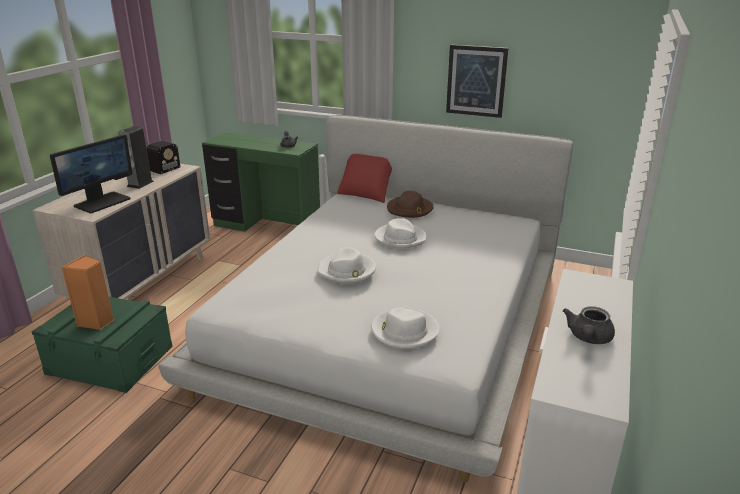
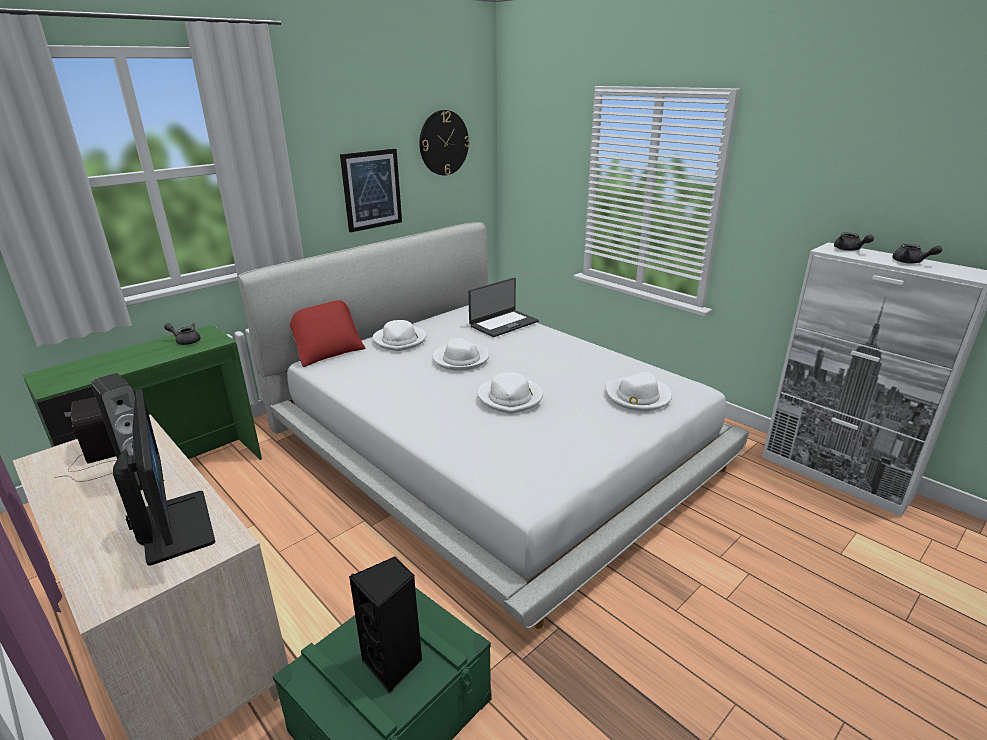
camera: 65 degrees left, 0 degrees up
(96, 322) = (394, 664): orange speaker -> black speaker
(410, 209) = (400, 340): brown hat -> white hat
(492, 238) = (503, 323): none -> laptop
(571, 51) = (443, 143): none -> wall clock
(603, 294) = (849, 250): none -> grey teapot

